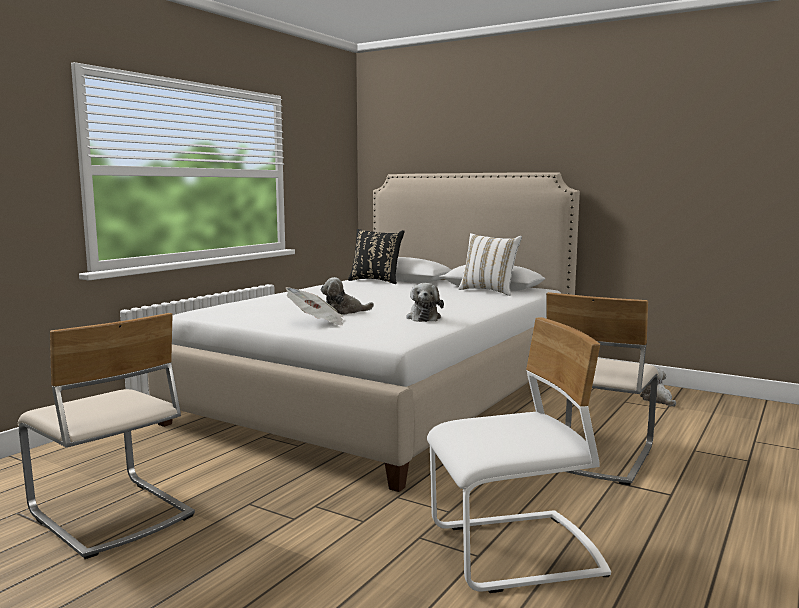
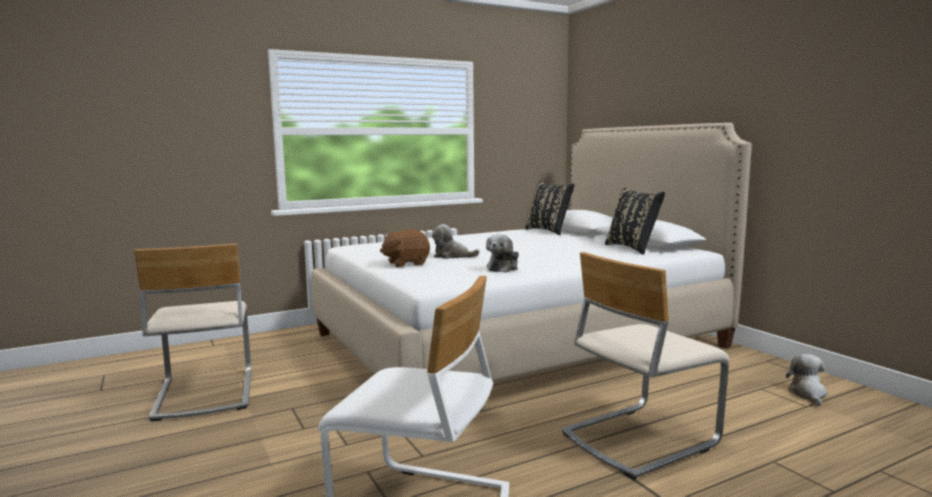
camera: 30 degrees right, 0 degrees up
(316, 322) = (406, 263): newspaper -> brown plush toy
(489, 291) = (633, 248): white pillow -> black pillow

